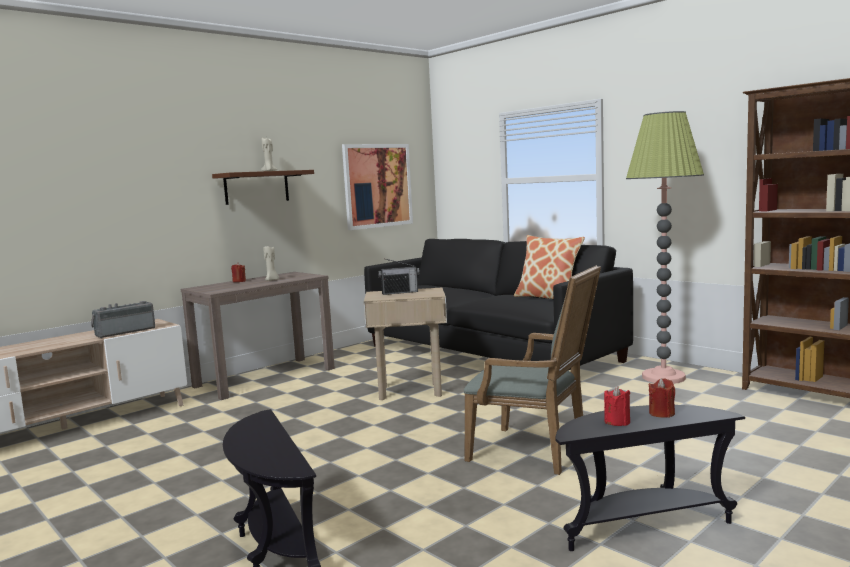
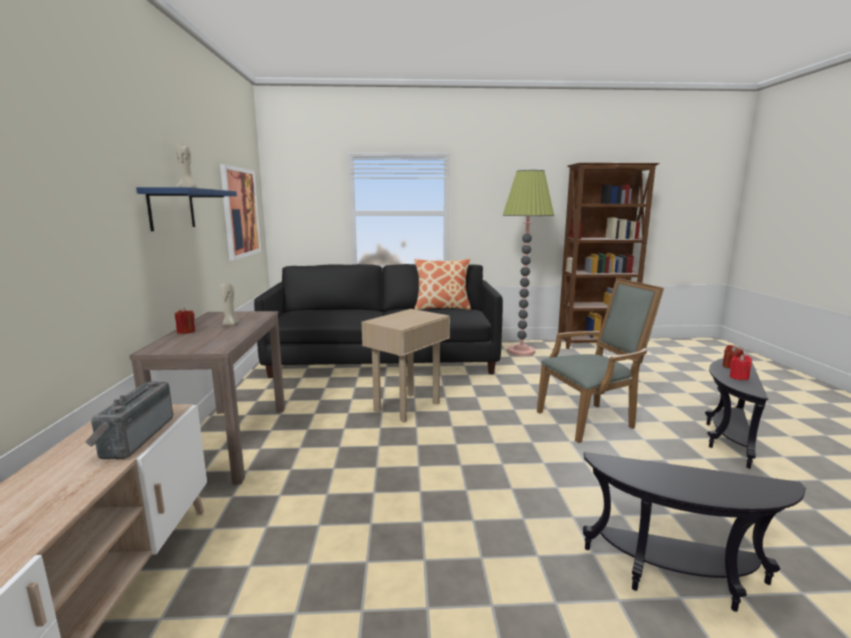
camera: 50 degrees left, 5 degrees up
(256, 187) = (172, 209): brown shelf -> blue shelf
(399, 292) = (399, 318): radio -> none

